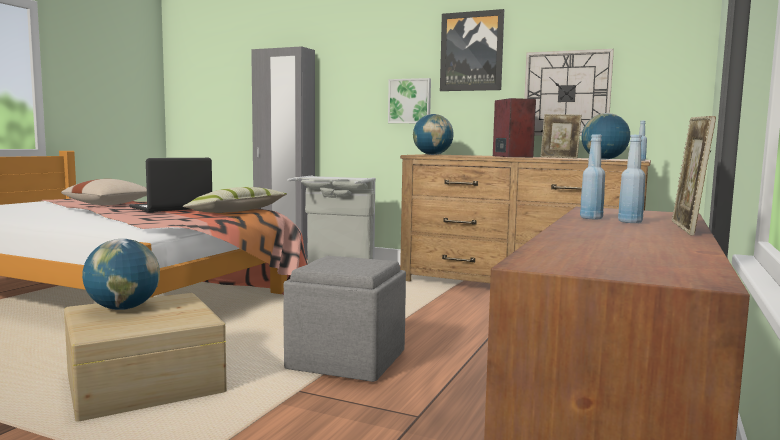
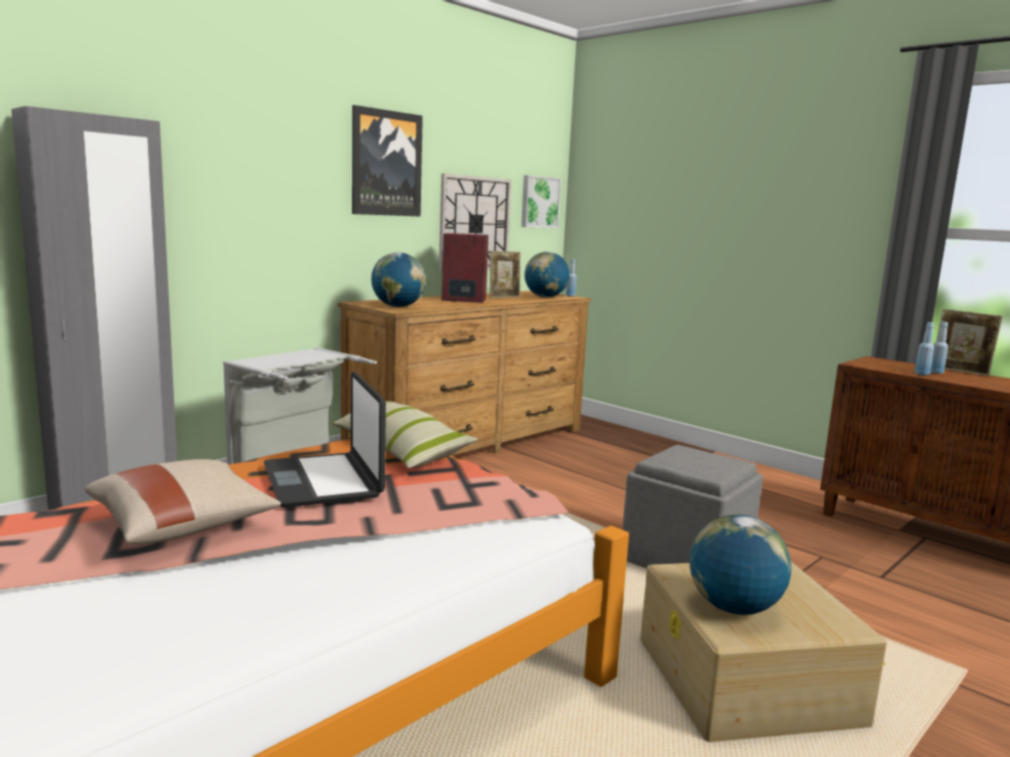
camera: 70 degrees left, 5 degrees up
(410, 101) = (311, 226): picture -> picture (539, 202)

